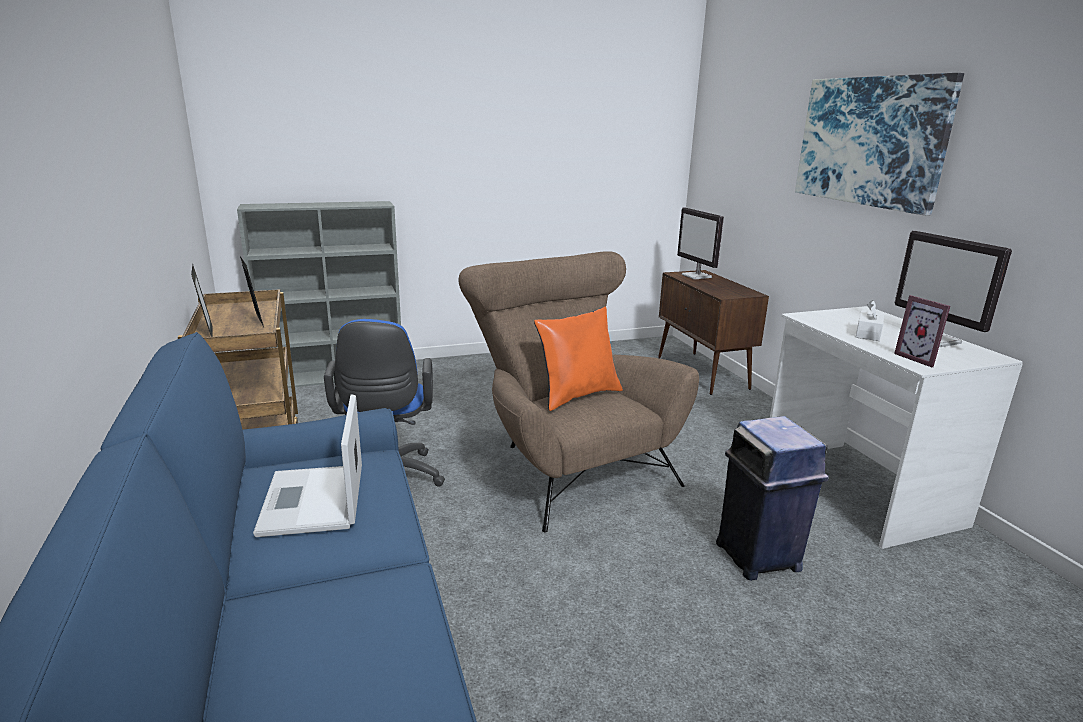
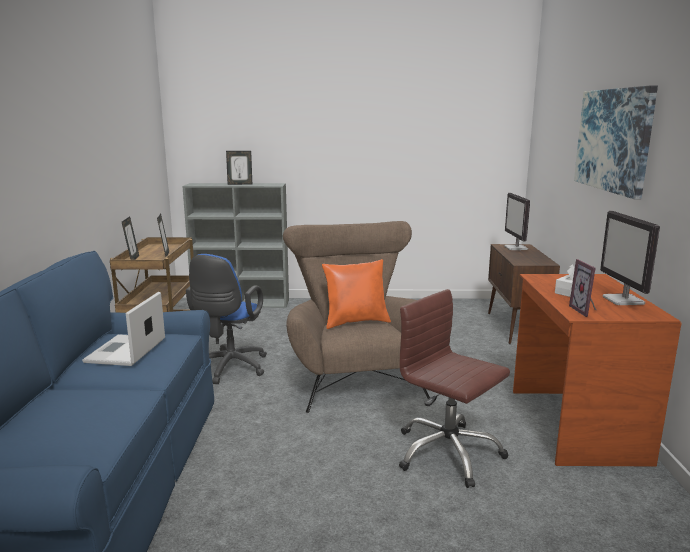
camera: 20 degrees right, 5 degrees down
(325, 204) = (240, 184): none -> picture frame
(758, 557) = (447, 453): blue trash can -> brown office chair
(856, 490) = (574, 424): white desk -> brown desk

